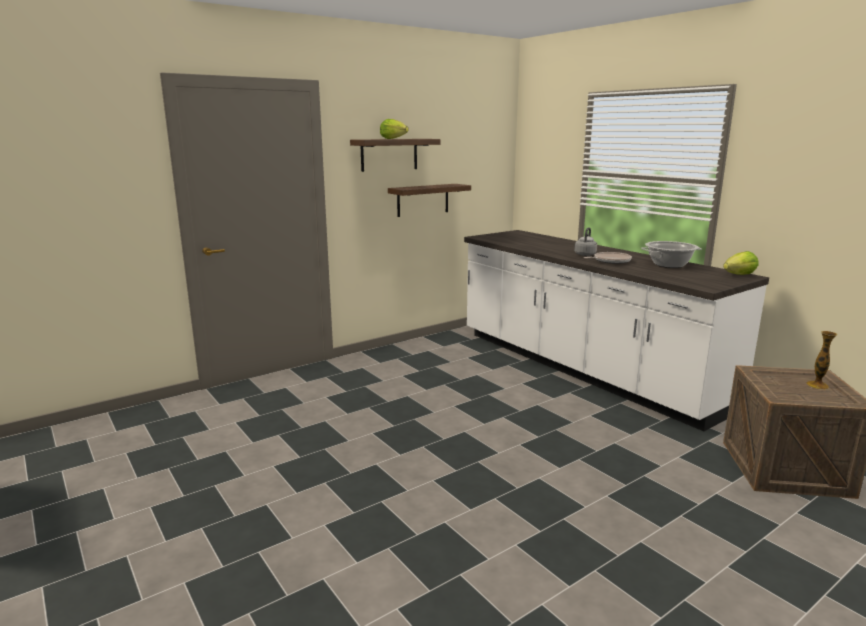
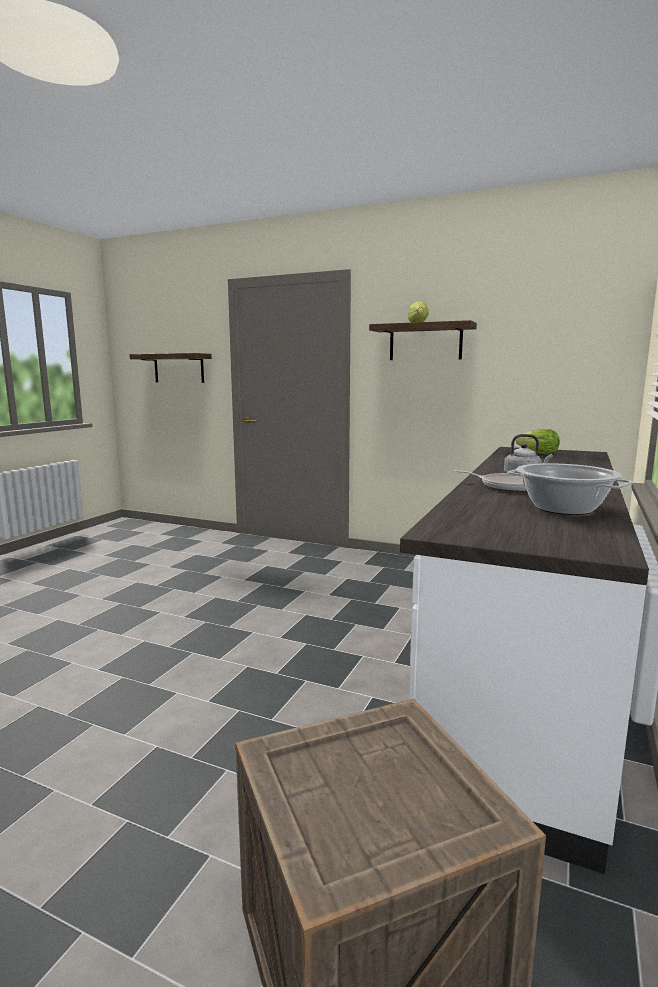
camera: 60 degrees right, 5 degrees down
(423, 200) = (469, 397): shelf -> shelf (179, 368)
(739, 275) = (598, 546): lettuce -> lettuce (538, 453)
(817, 385) = (409, 813): vase -> none

